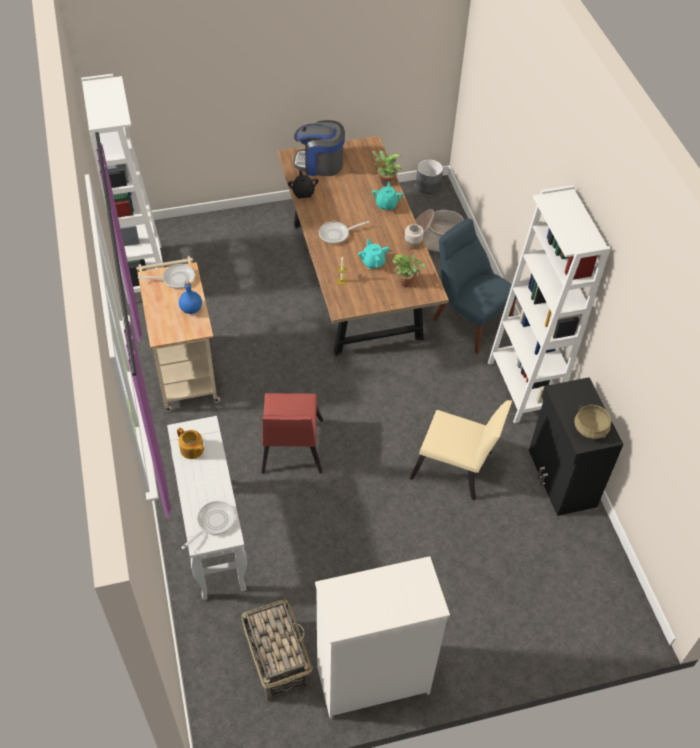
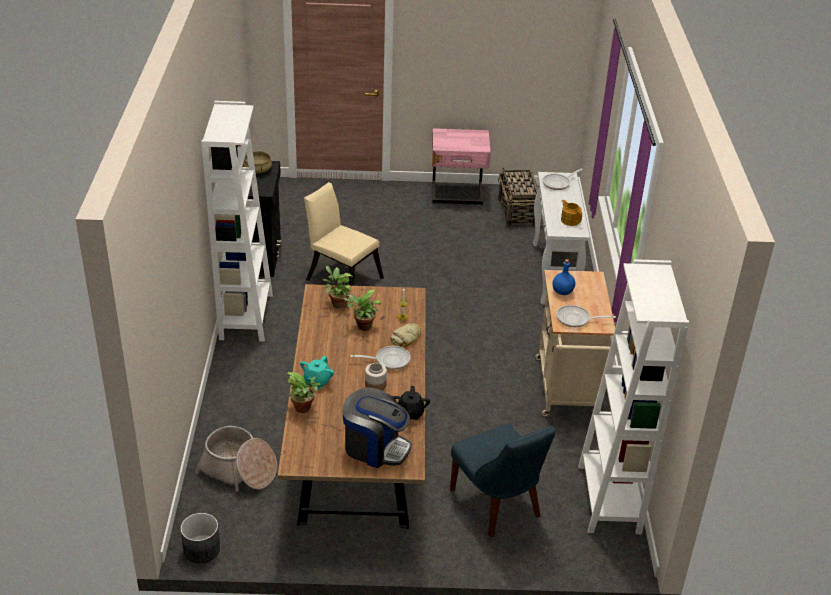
camera: 165 degrees left, 15 degrees down
(291, 450) = (477, 312): red chair -> none
(330, 259) = (406, 338): none -> bread
(371, 679) = (457, 195): white dresser -> pink nightstand
(373, 262) = (362, 327): turquoise teapot -> potted plant
(413, 242) = (310, 337): jar -> jar (375, 385)
(468, 321) = (259, 378): blue chair -> blue chair (497, 505)

